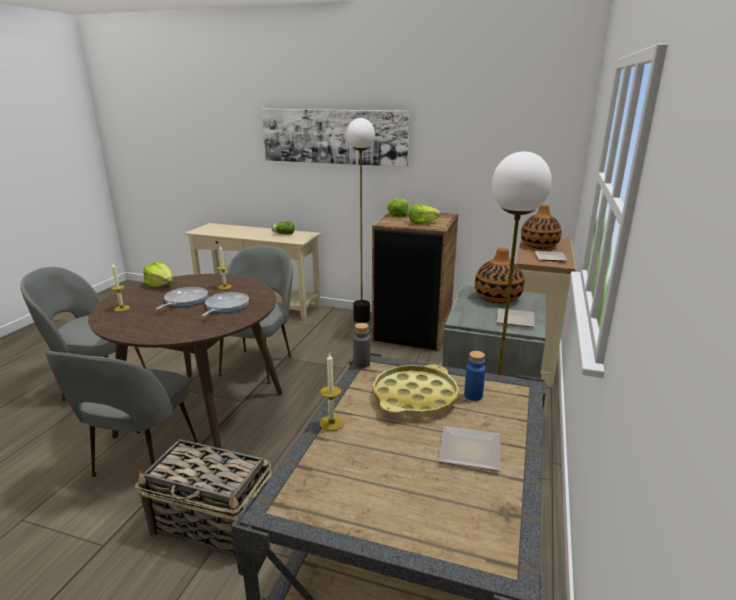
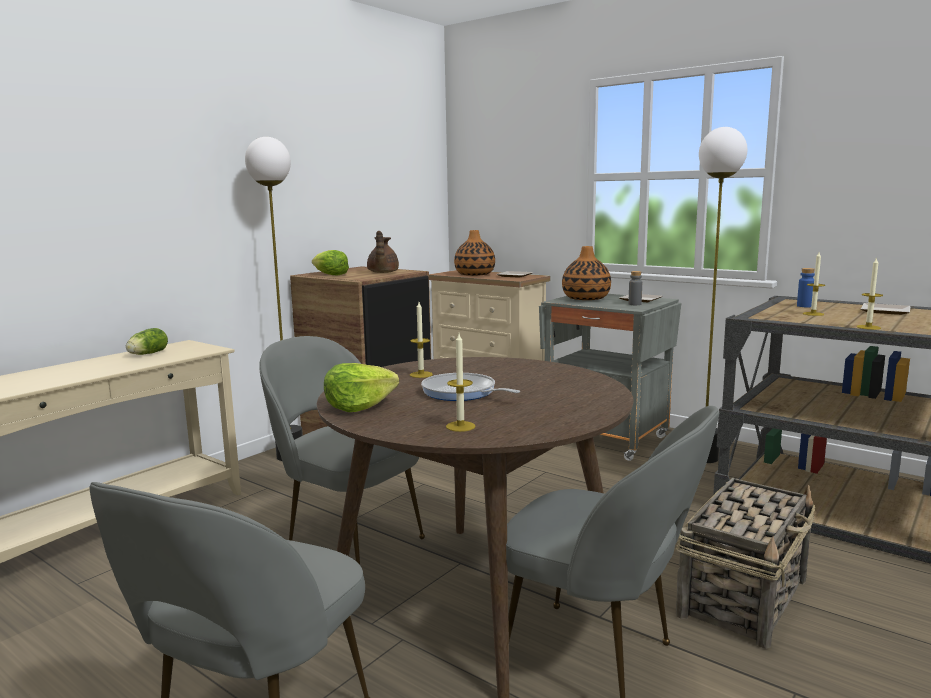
camera: 70 degrees left, 10 degrees down
(225, 306) = (509, 375): frying pan -> none
(334, 136) = (195, 170): picture -> none
(361, 364) = (755, 318): grey bottle -> grey bottle (634, 304)
(415, 397) = (813, 314): yellow tray -> candle
(422, 223) = (382, 272): lettuce -> brown teapot

